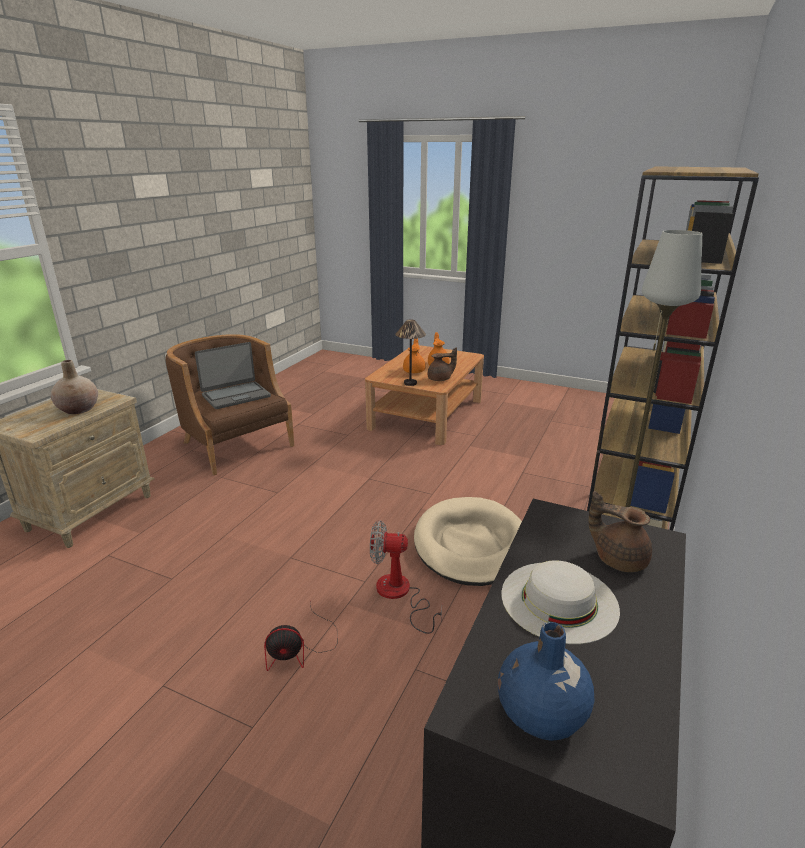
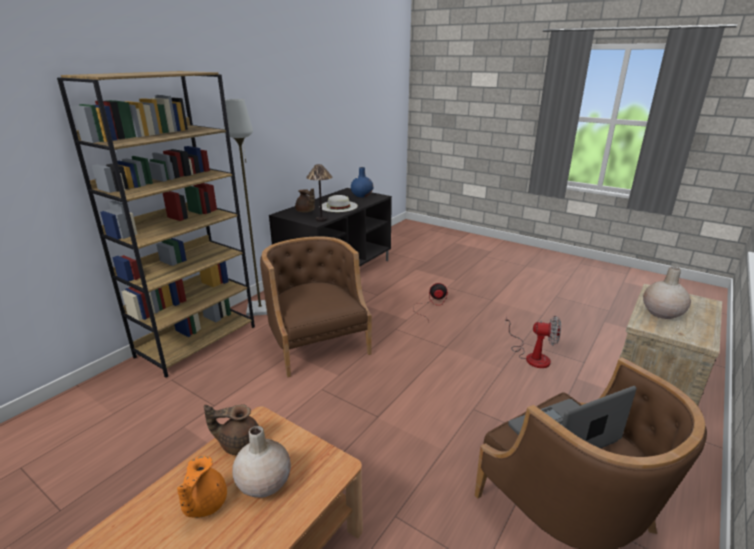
camera: 170 degrees left, 0 degrees up
(400, 595) = (376, 320): fan -> fan (532, 356)
(410, 383) = (294, 437): table lamp -> table lamp (321, 220)
(414, 371) = (263, 483): orange teapot -> beige vase
(471, 545) = (317, 342): beige dog bed -> brown armchair

